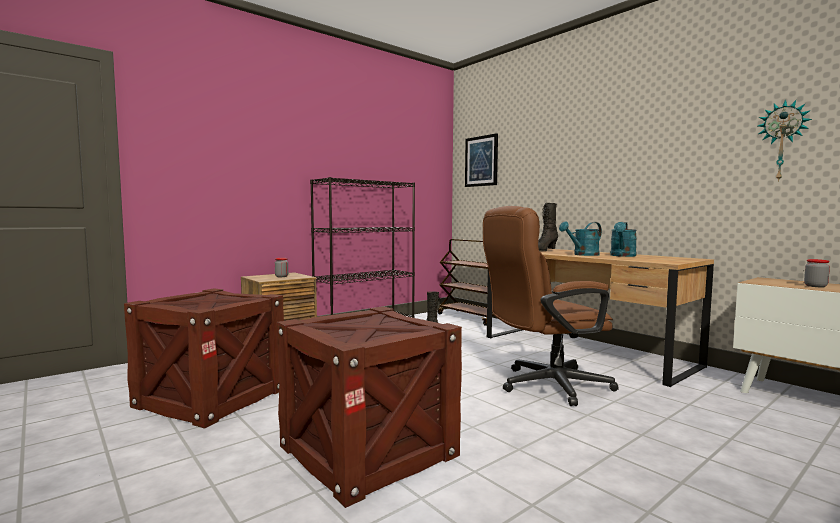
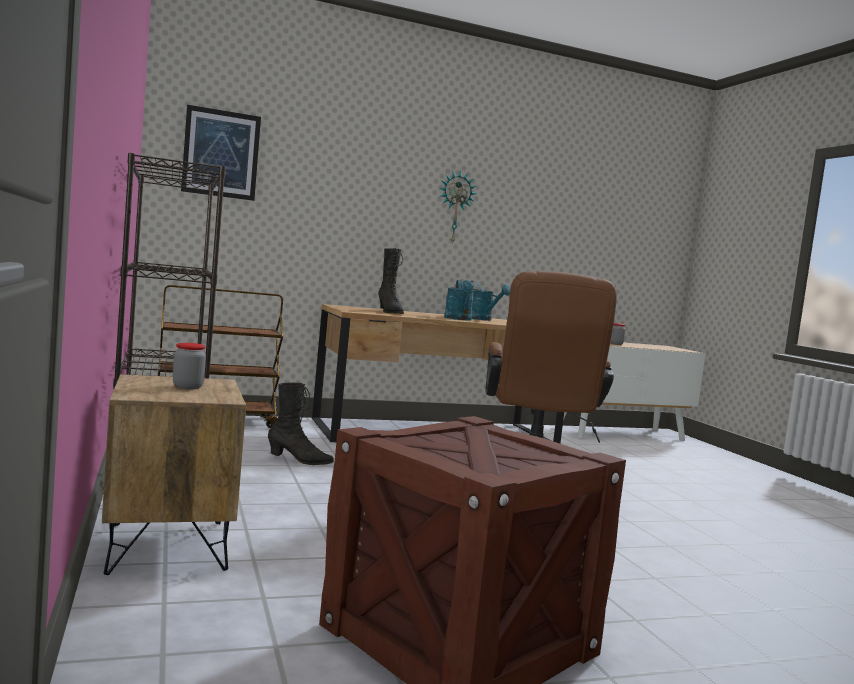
camera: 70 degrees left, 0 degrees up
(367, 451) = (682, 571): crate -> none
(782, 141) = (579, 221): wall clock -> wall clock (455, 207)

